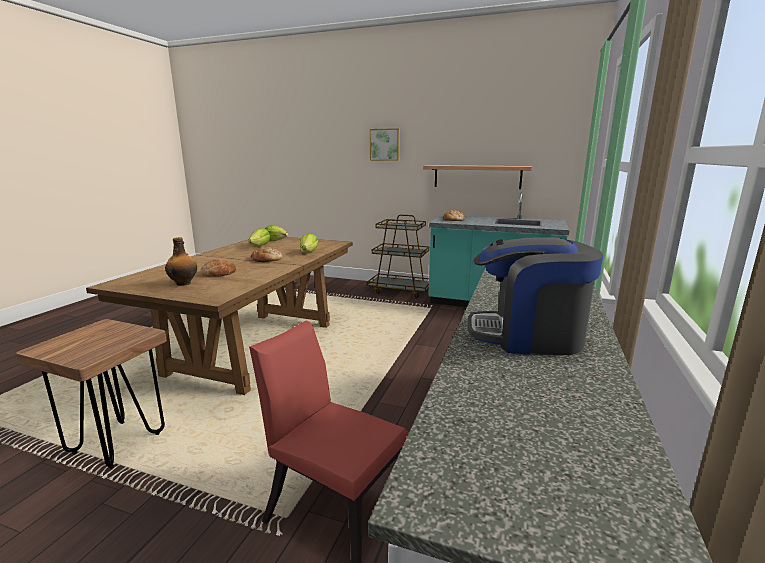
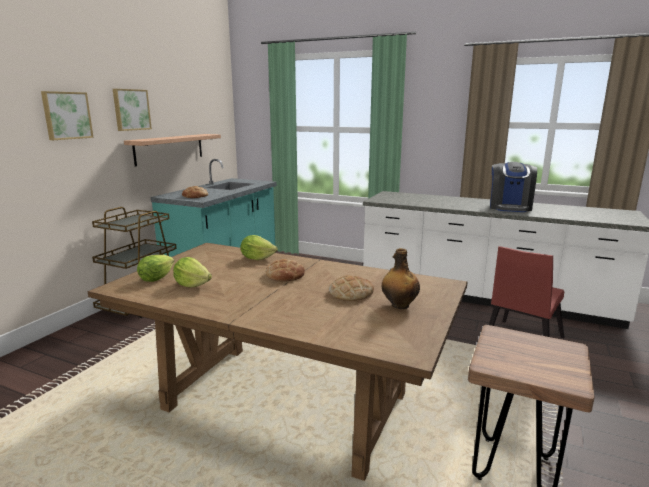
camera: 85 degrees left, 0 degrees up
(439, 140) = (131, 109): none -> picture

